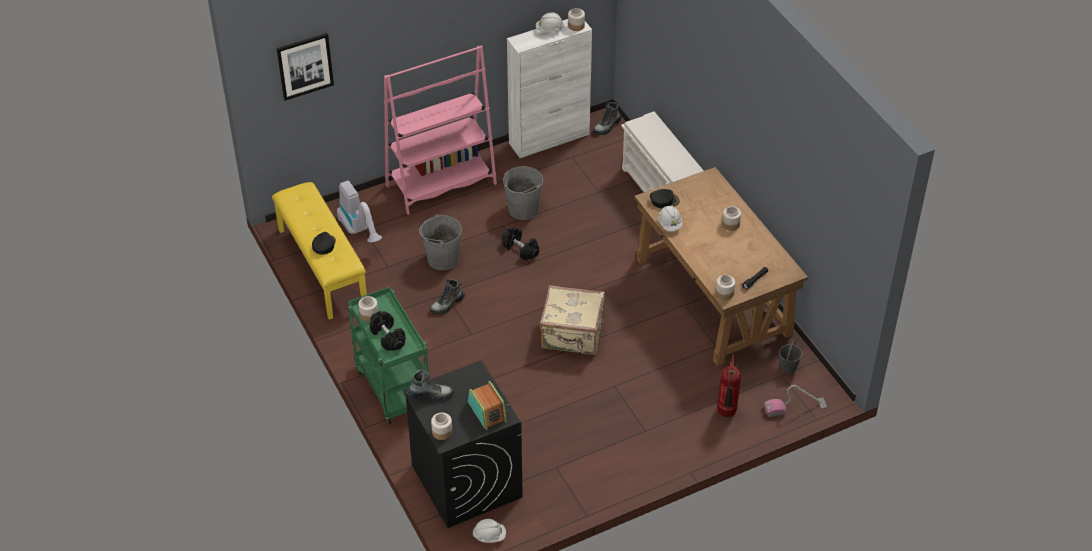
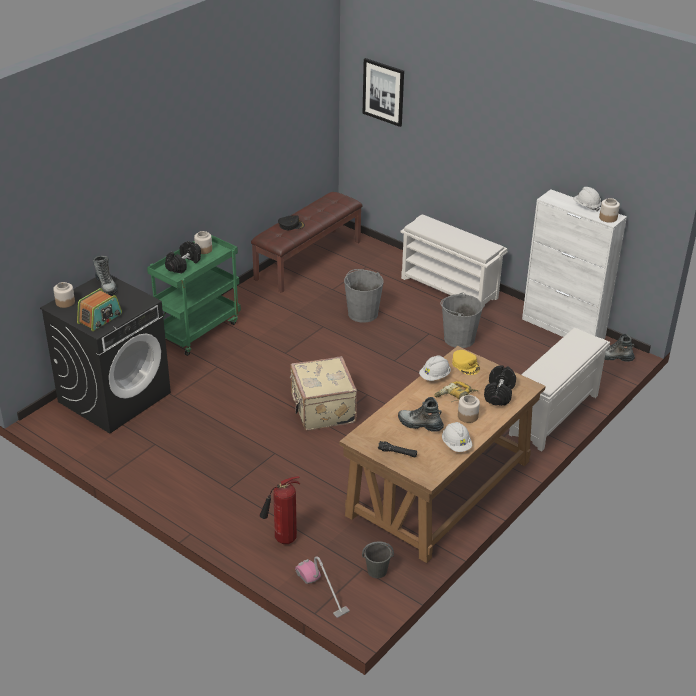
camera: 65 degrees right, 10 degrees down
(321, 267) = (307, 259): yellow bench -> brown bench
(359, 231) = (362, 265): vacuum cleaner -> none
(441, 184) = (450, 288): pink bookcase -> white shoe rack
(447, 305) = (310, 331): boot -> boot (420, 424)
(489, 536) = (58, 427): white hard hat -> white hard hat (456, 445)
(520, 249) = (407, 351): black dumbbell -> black dumbbell (499, 393)
(664, 200) = (466, 365): black cap -> yellow cap
(702, 222) = (455, 396): none -> power drill
(724, 293) = (363, 436): jar -> none

